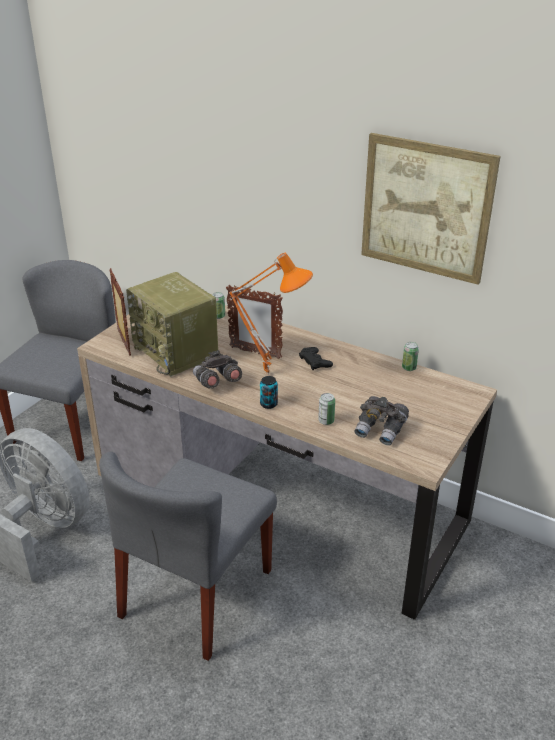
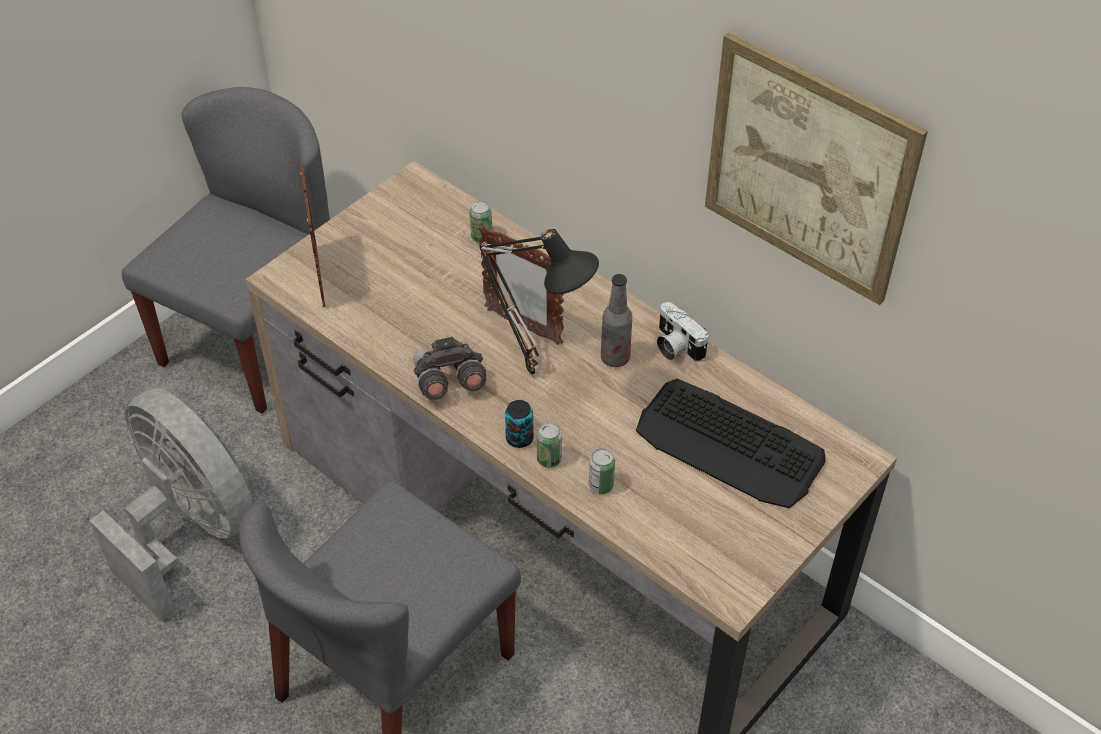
camera: 10 degrees right, 15 degrees up
(177, 352) = (399, 308): radio -> none
(269, 373) = (535, 373): orange table lamp -> black table lamp
(315, 361) = (615, 358): black game controller -> bottle
(349, 353) = (675, 346): none -> camera
(381, 430) = (682, 516): grey binoculars -> none
(397, 394) = (729, 445): none -> keyboard
(409, 368) = (764, 392): can -> can (549, 459)

